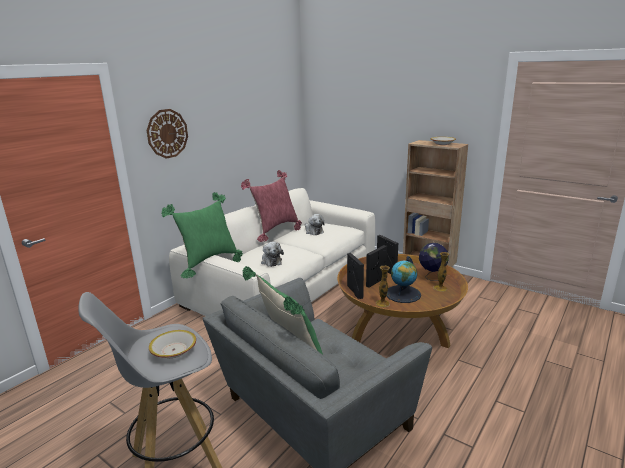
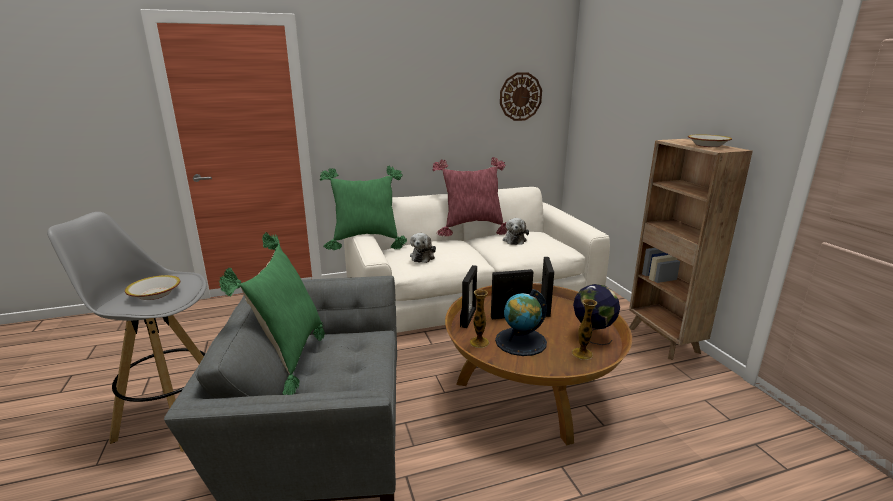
camera: 35 degrees right, 0 degrees up
(167, 133) = (360, 96): wall clock -> wall clock (520, 96)

